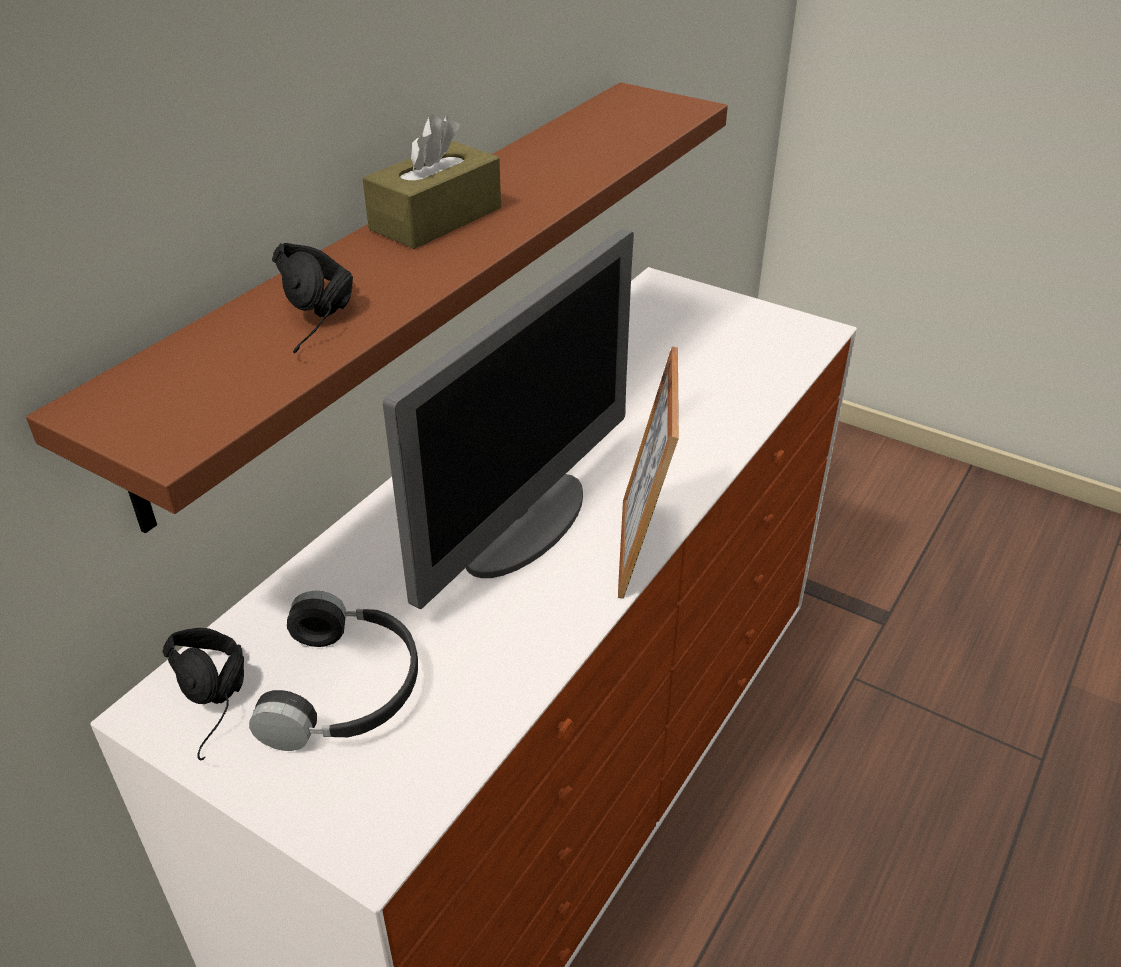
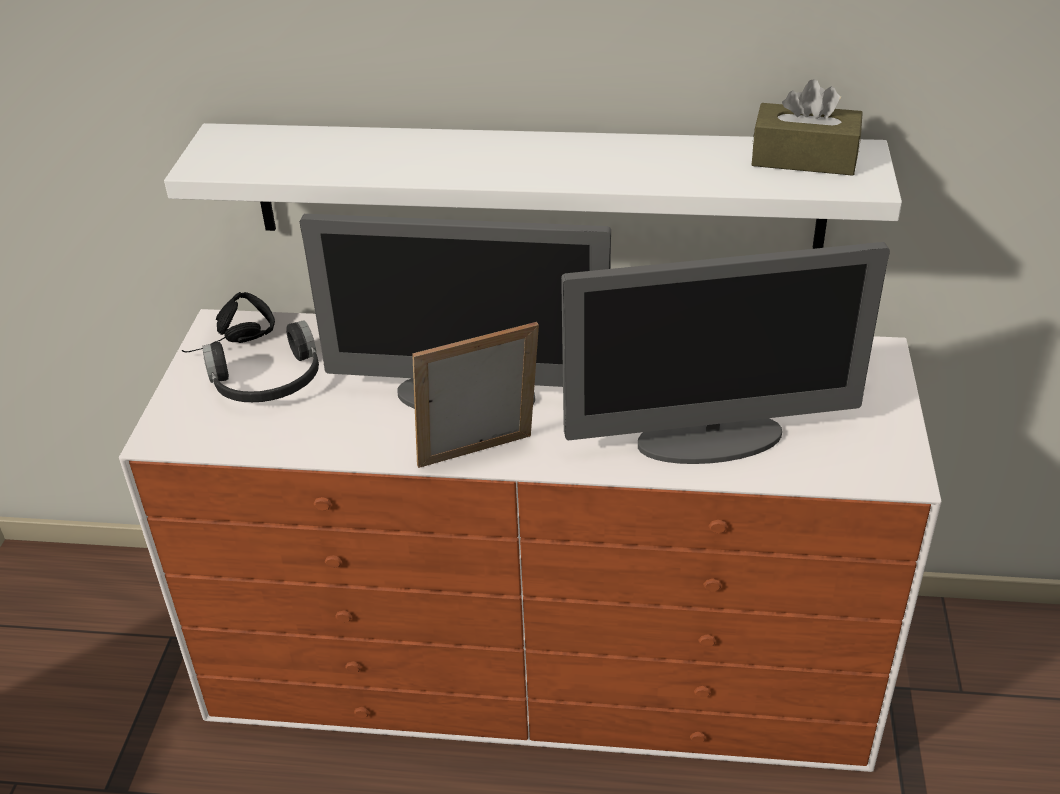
camera: 65 degrees right, 0 degrees up
(324, 321) = (351, 161): black headphones -> none
(408, 274) = (536, 185): brown shelf -> white shelf
(436, 218) = (521, 149): brown tissue box -> brown tissue box (804, 158)
(712, 400) = (711, 439): none -> monitor

